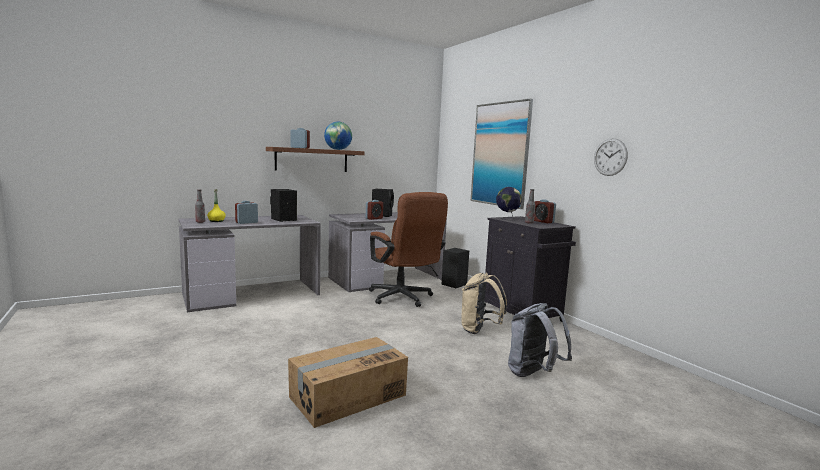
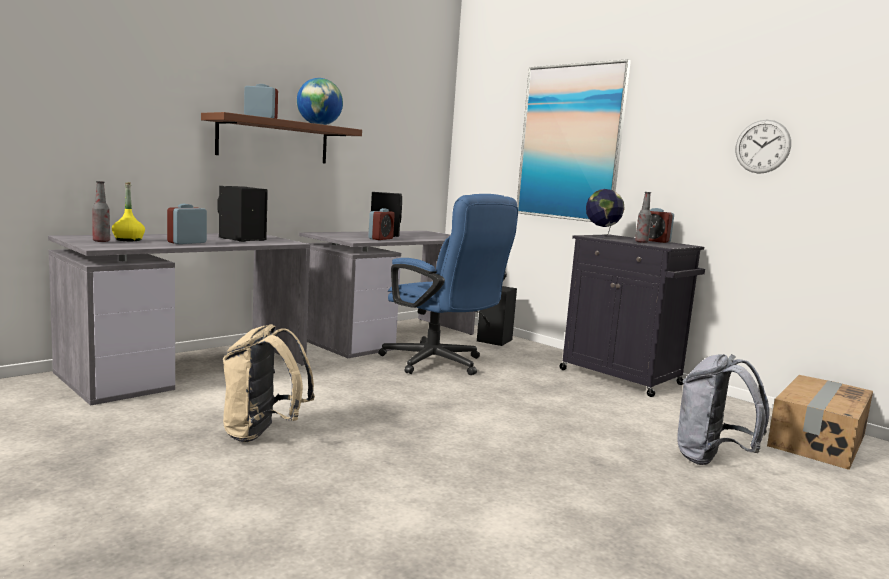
camera: 15 degrees left, 0 degrees up
(347, 396) = (486, 520): cardboard box -> cardboard box (816, 440)
(403, 298) = (440, 364): brown office chair -> blue office chair
(480, 330) = (588, 404): beige backpack -> beige backpack (263, 434)

